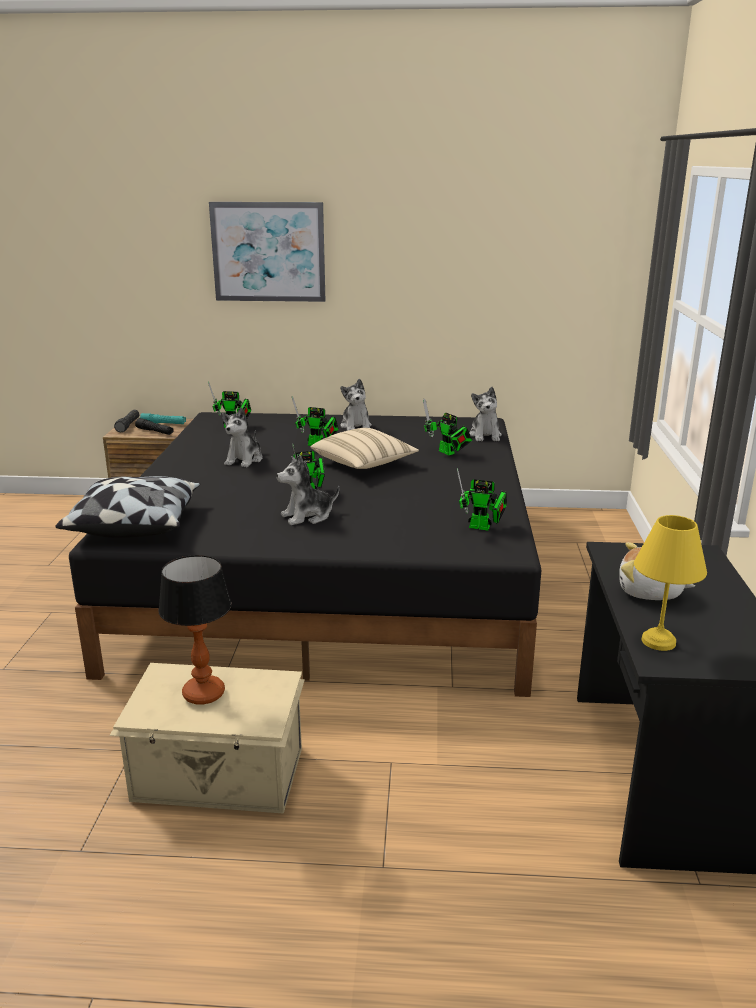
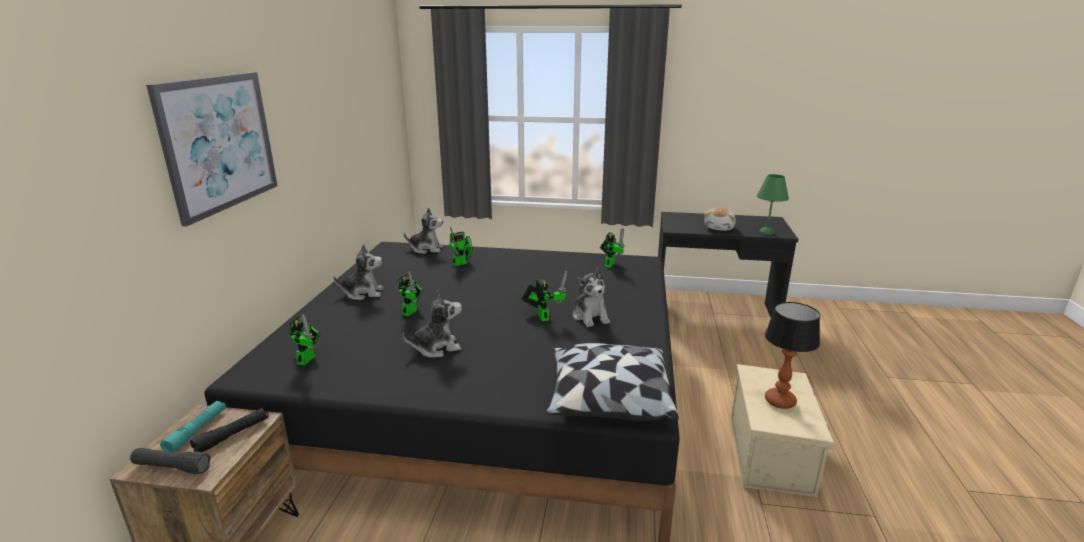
camera: 85 degrees left, 0 degrees up
(244, 460) = (436, 348): plush toy -> plush toy turned 45 degrees counterclockwise
(364, 464) = (474, 293): beige pillow -> none
(657, 642) = (767, 232): yellow table lamp -> green table lamp

